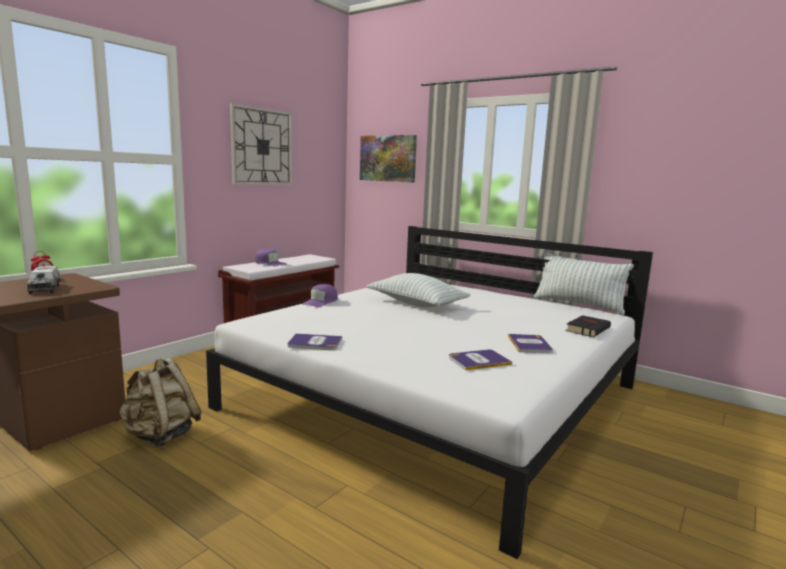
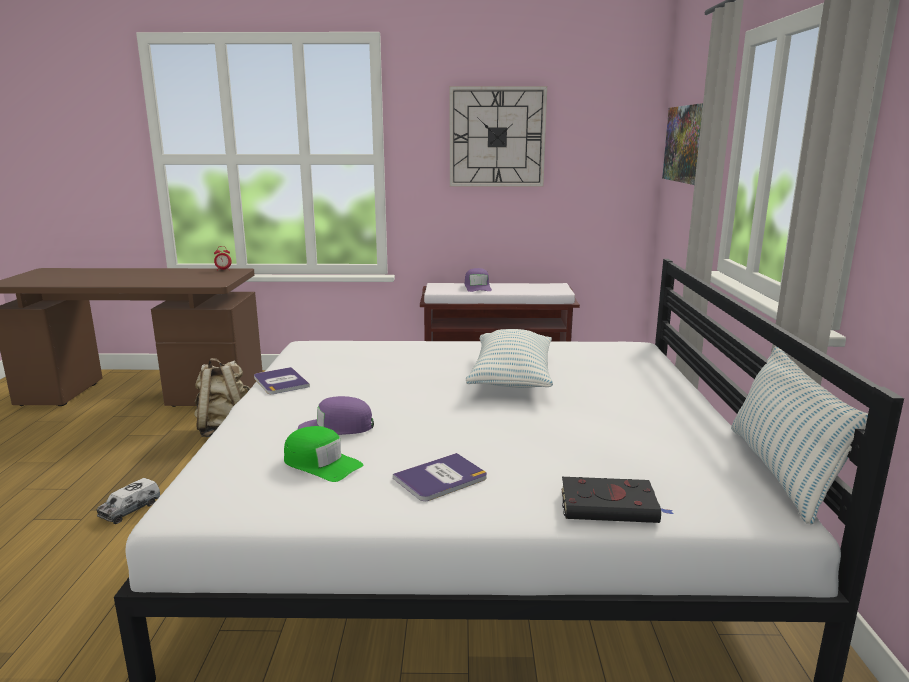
camera: 55 degrees right, 5 degrees up
(45, 288) = (192, 278): toy truck -> toy truck (130, 509)
(321, 302) = (427, 344): purple cap -> purple cap (336, 428)
(479, 360) = (321, 463): book -> green cap

